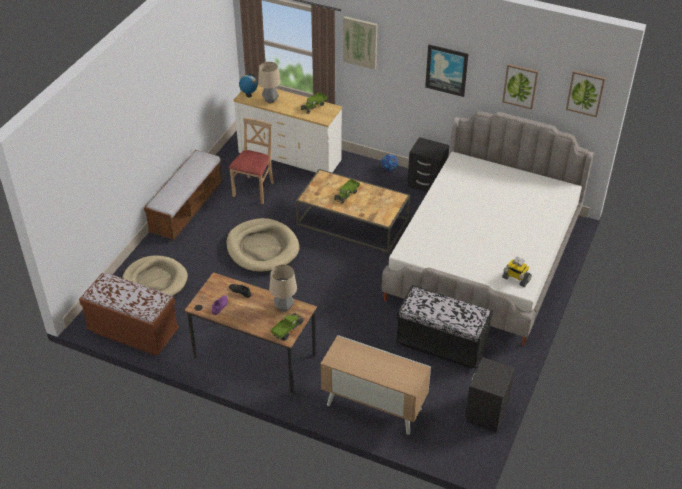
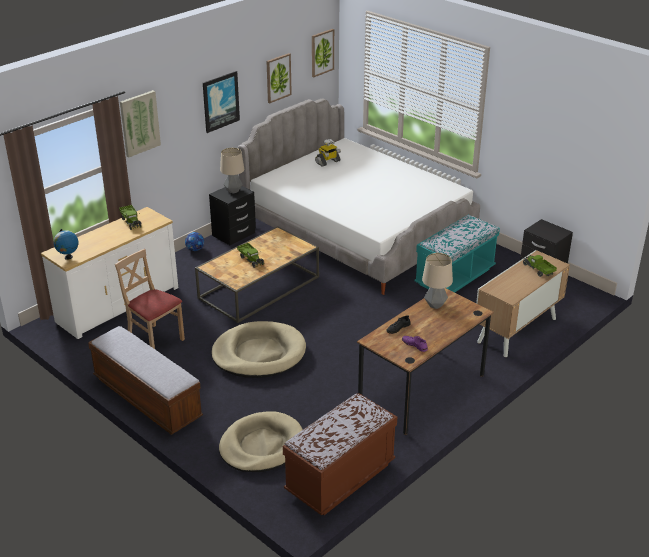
camera: 70 degrees left, 10 degrees down
(270, 100) = (93, 245): table lamp -> table lamp (233, 191)
(287, 329) = (468, 309): toy truck -> toy truck (538, 270)
(441, 344) = (454, 277): black bench -> turquoise bench
(515, 279) = (443, 190): toy robot -> toy robot (328, 162)

